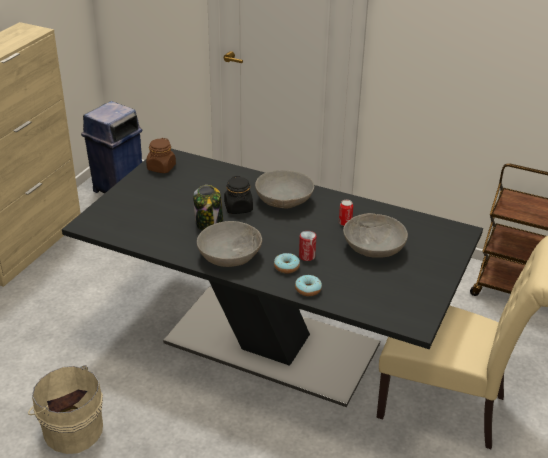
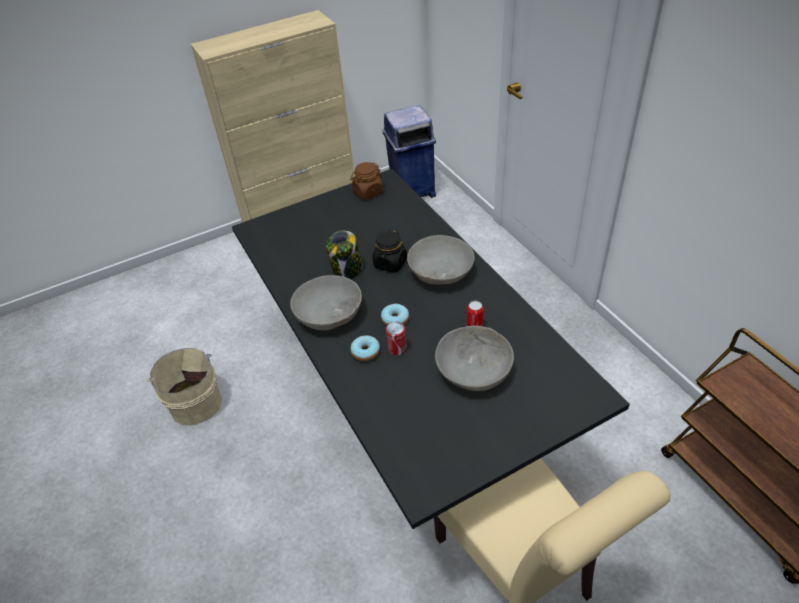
camera: 40 degrees right, 10 degrees up
(308, 289) = (359, 388): donut -> donut (395, 319)

